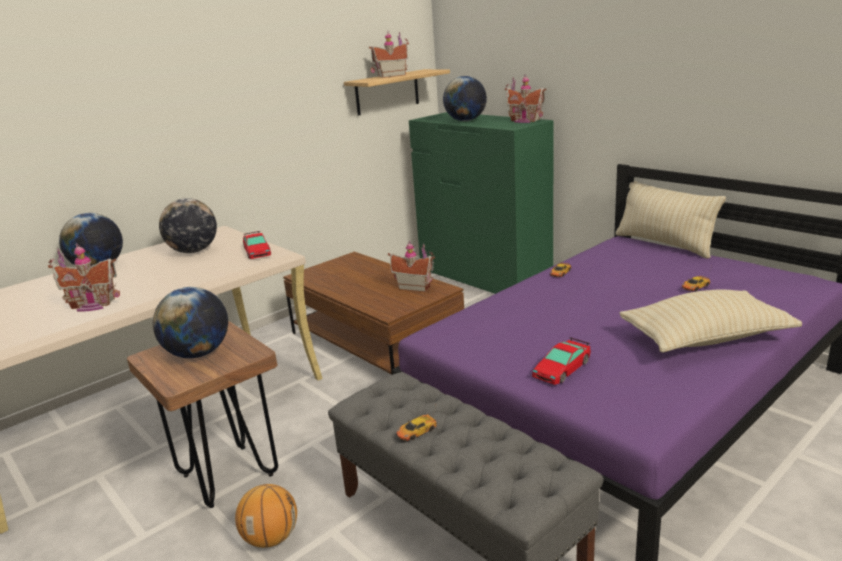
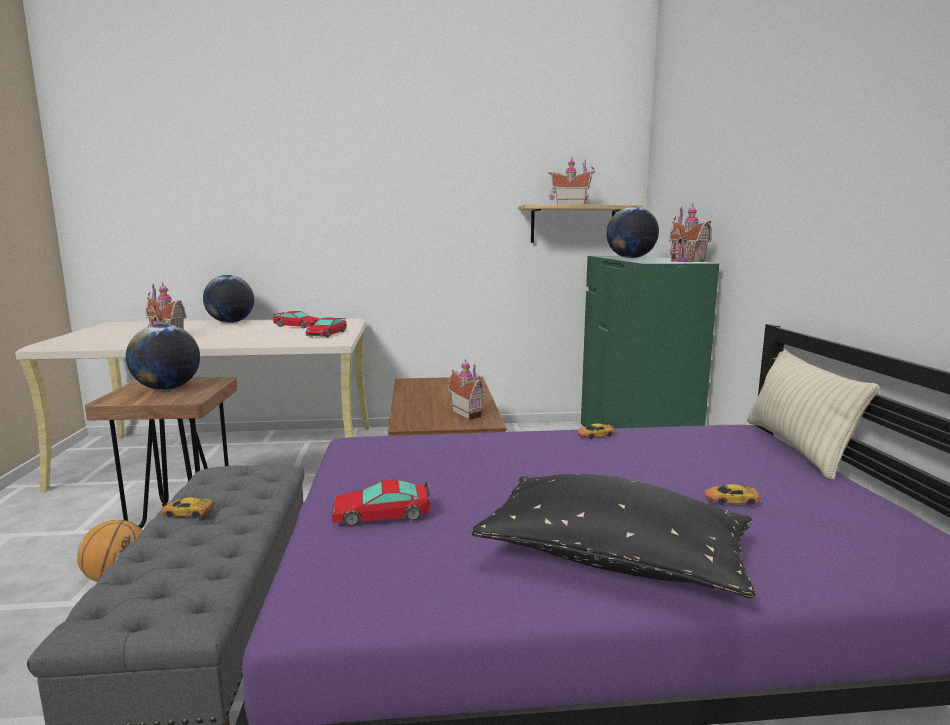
camera: 35 degrees right, 10 degrees down
(193, 251) = (297, 326): globe -> toy car
(705, 339) = (613, 560): beige pillow -> black pillow

